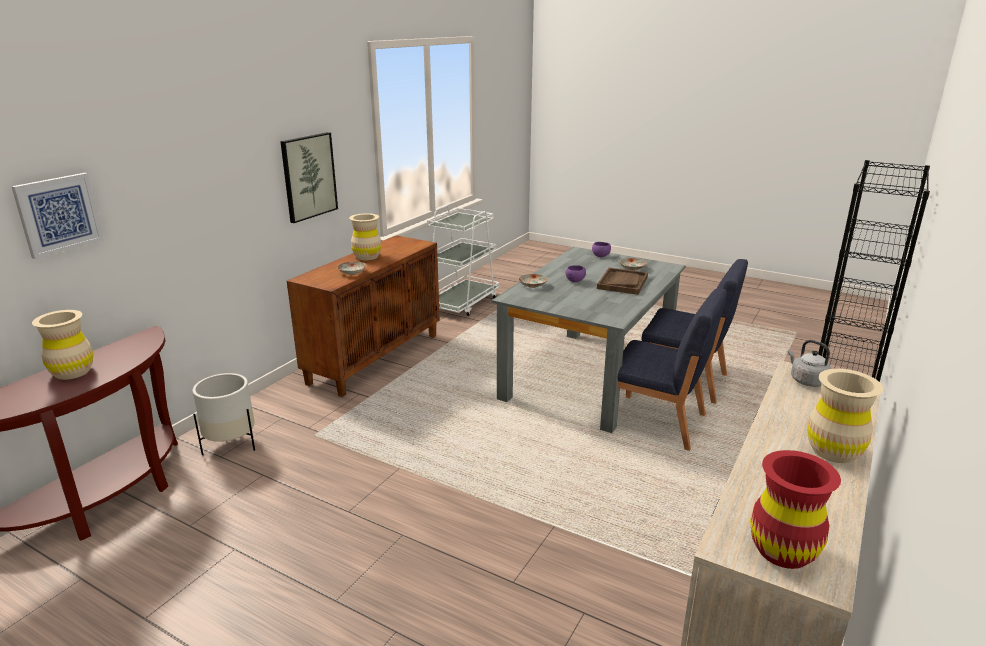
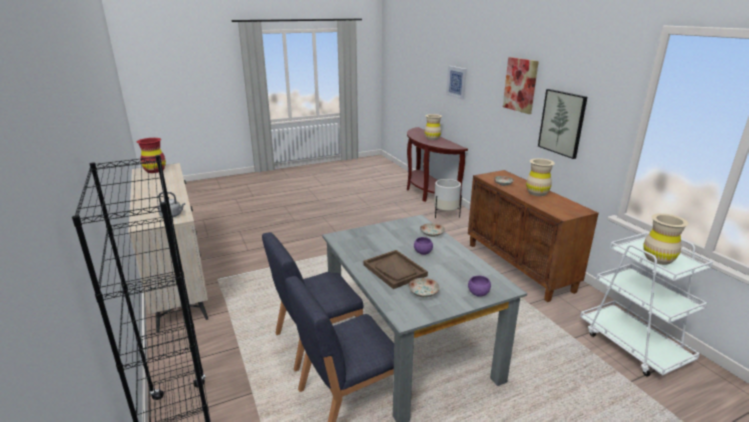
camera: 125 degrees right, 0 degrees up
(233, 154) = (520, 85): none -> picture
(833, 451) = (147, 195): beige vase -> beige vase (658, 259)

